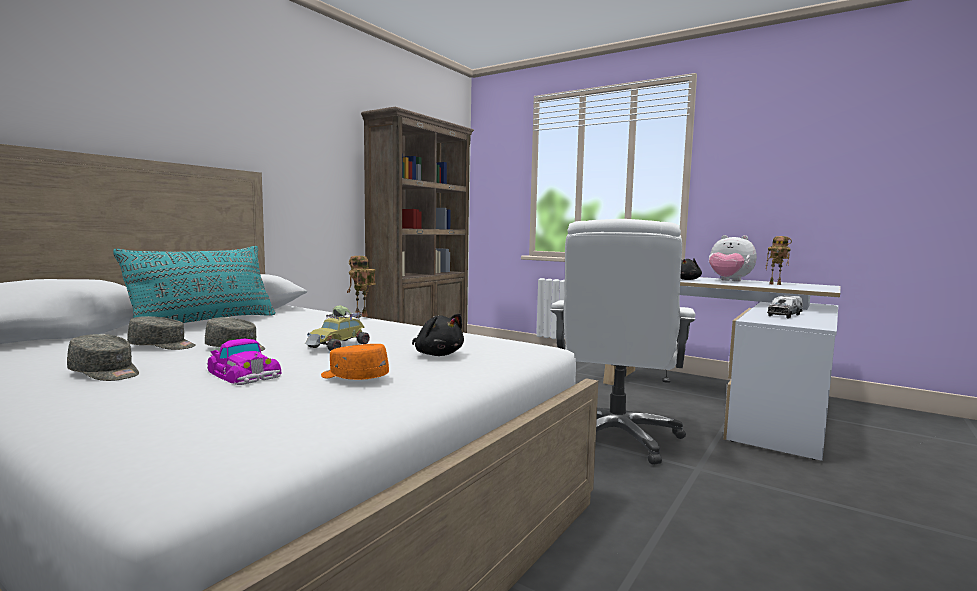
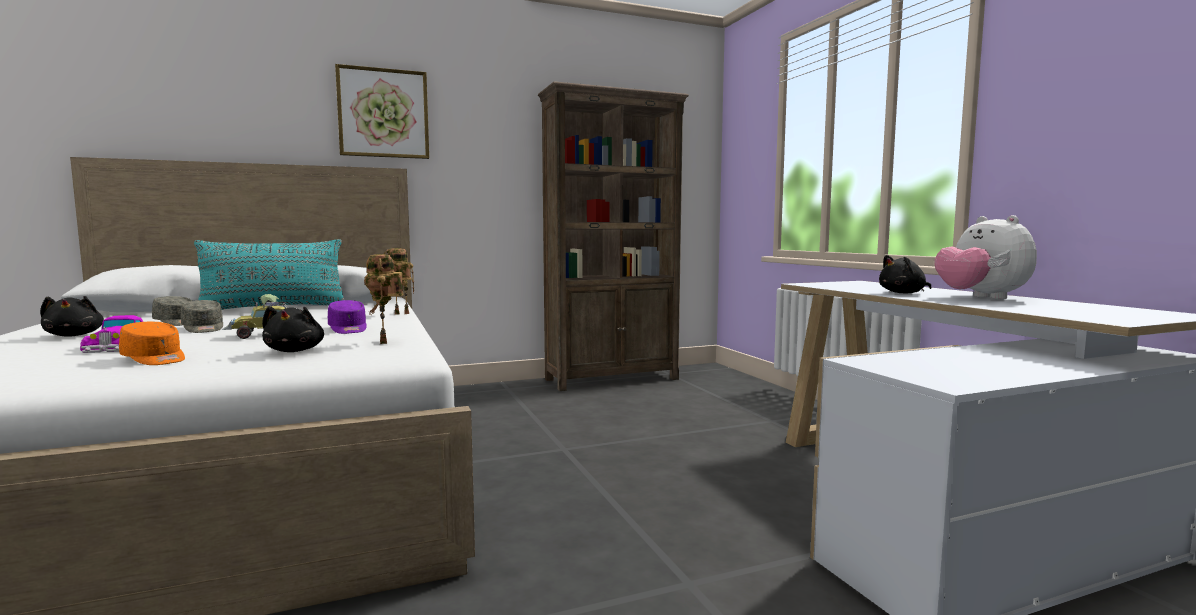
camera: 35 degrees right, 0 degrees up
(106, 373) = (74, 335): grey cap -> black plush toy
(231, 113) = (383, 113): none -> picture
(353, 378) = (155, 359): orange cap -> orange cap turned 150 degrees clockwise
(386, 333) = (348, 329): none -> purple cap
(616, 437) = (661, 511): white office chair -> none
(776, 284) = (1058, 306): toy robot -> toy robot (386, 342)
(785, 315) = (972, 361): toy truck -> none

